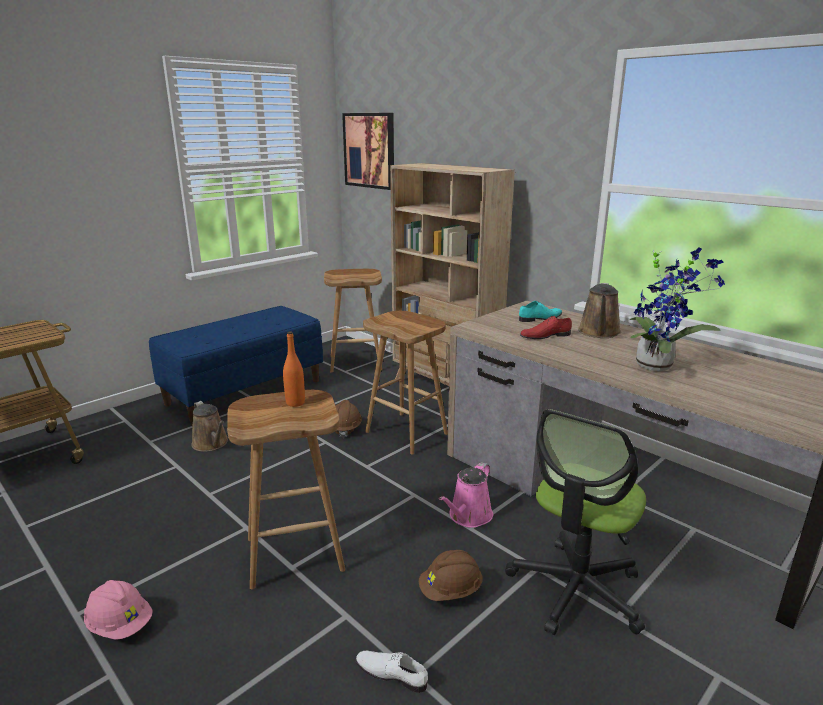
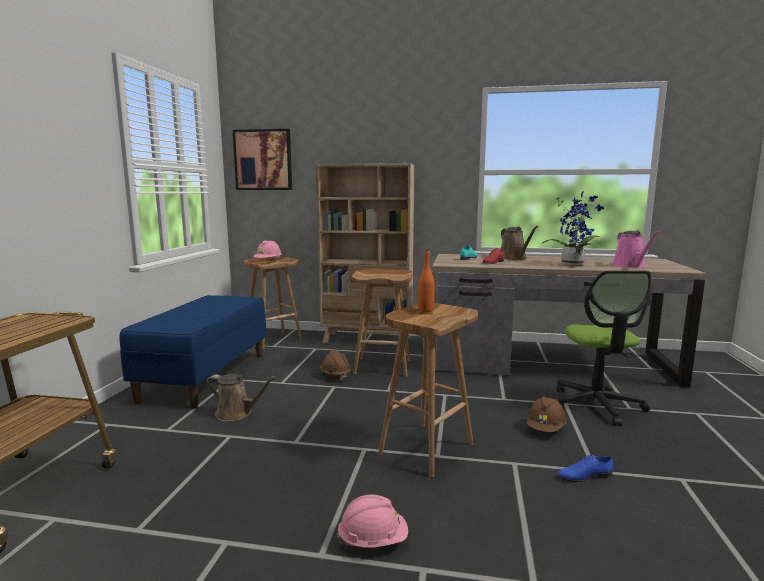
camera: 35 degrees left, 10 degrees down
(347, 276) = (268, 261): none -> pink hard hat
(391, 673) = (584, 475): white shoe -> blue shoe
(468, 516) = (493, 394): pink watering can -> pink watering can (630, 266)

